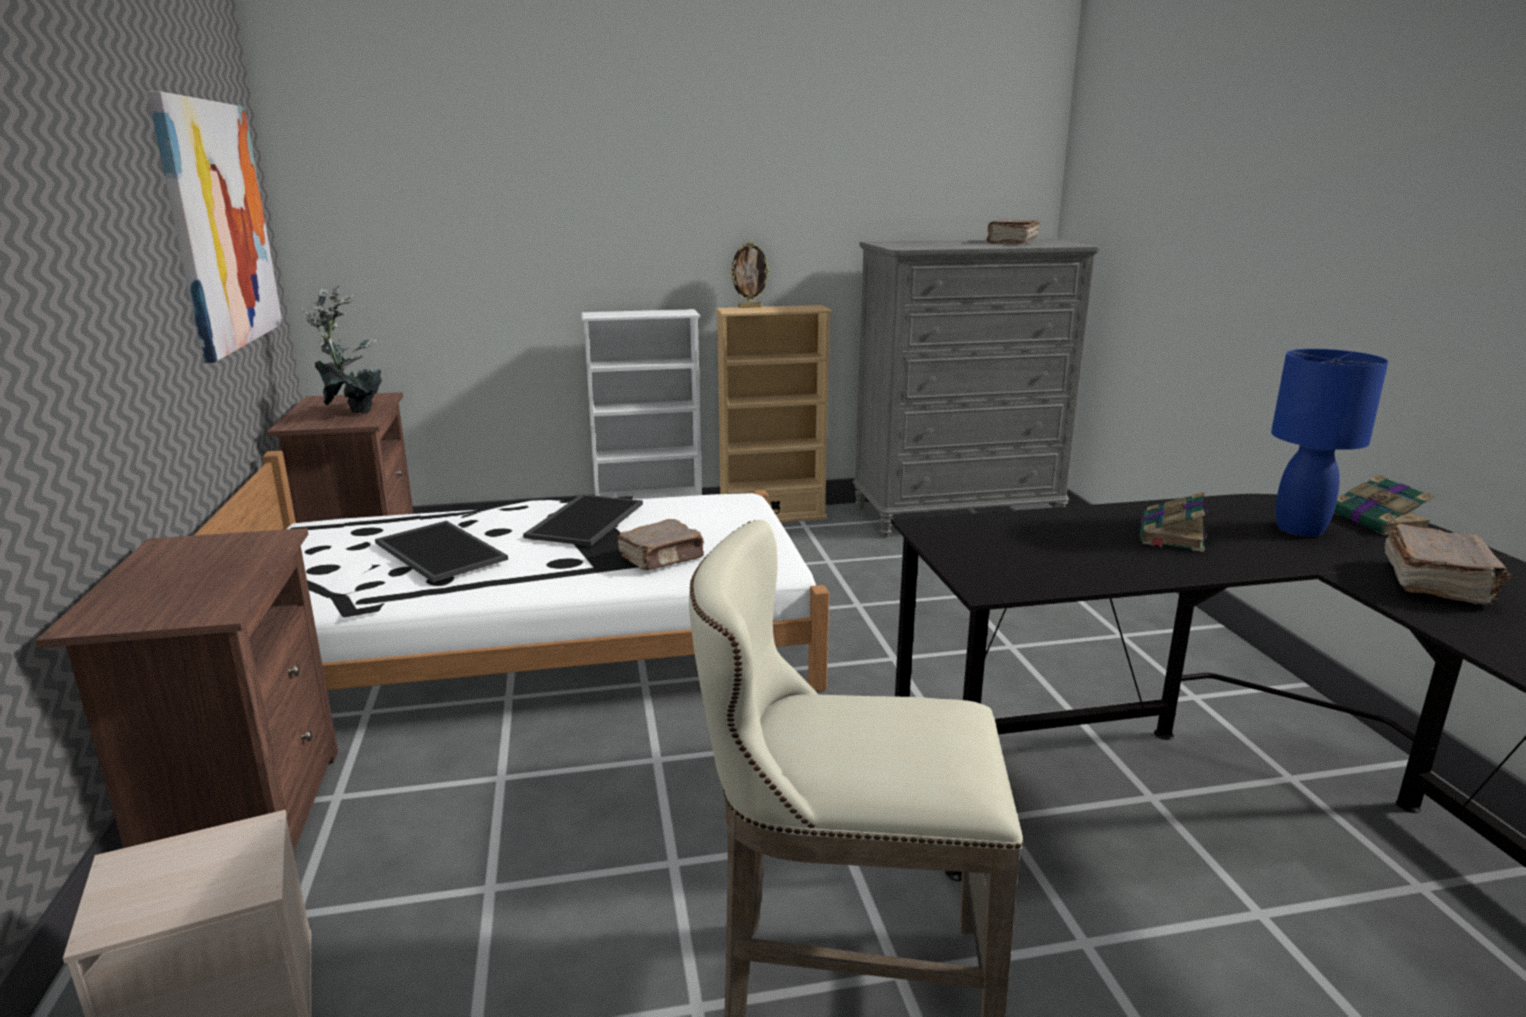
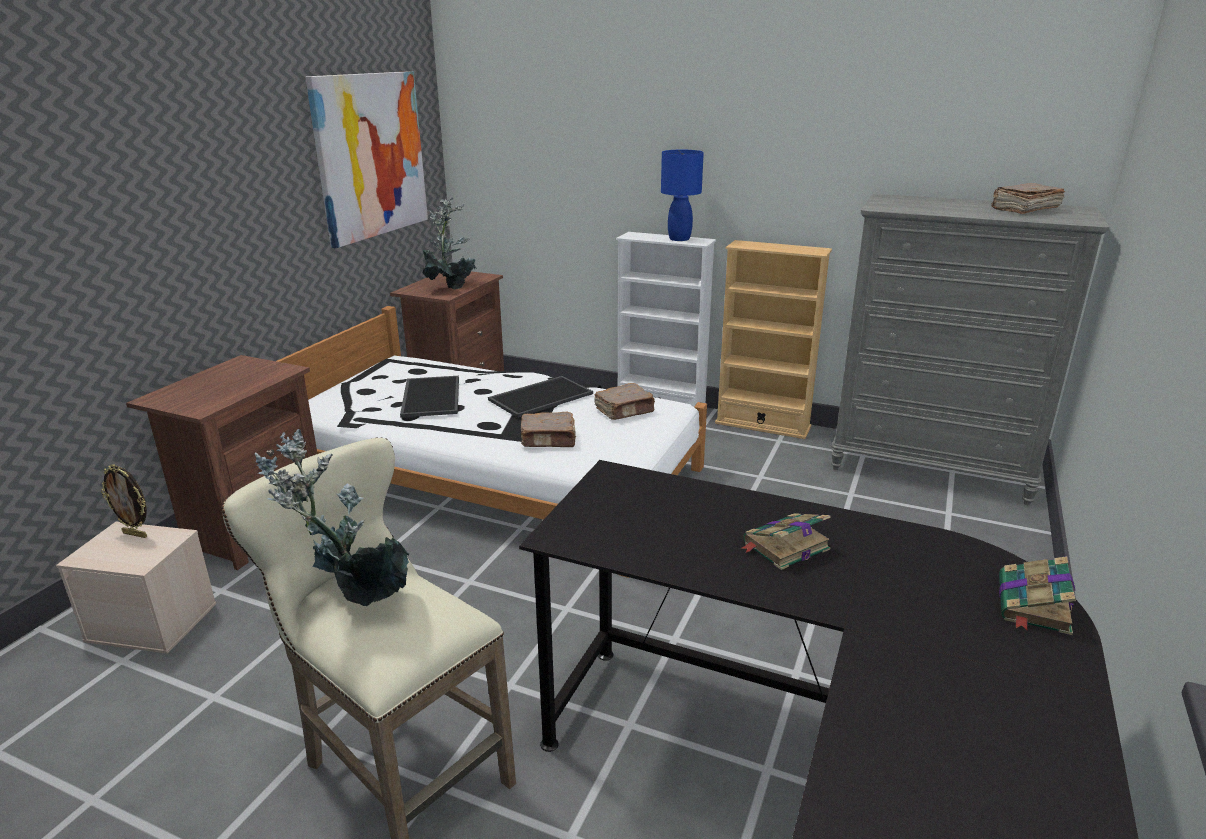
camera: 35 degrees right, 5 degrees up
(750, 307) = (761, 243): picture frame -> picture frame (136, 534)
(839, 736) = (354, 601): none -> potted plant
(1298, 529) = (923, 582): blue table lamp -> blue table lamp (679, 239)
(1437, 583) = (944, 684): brown book -> brown book (625, 411)

